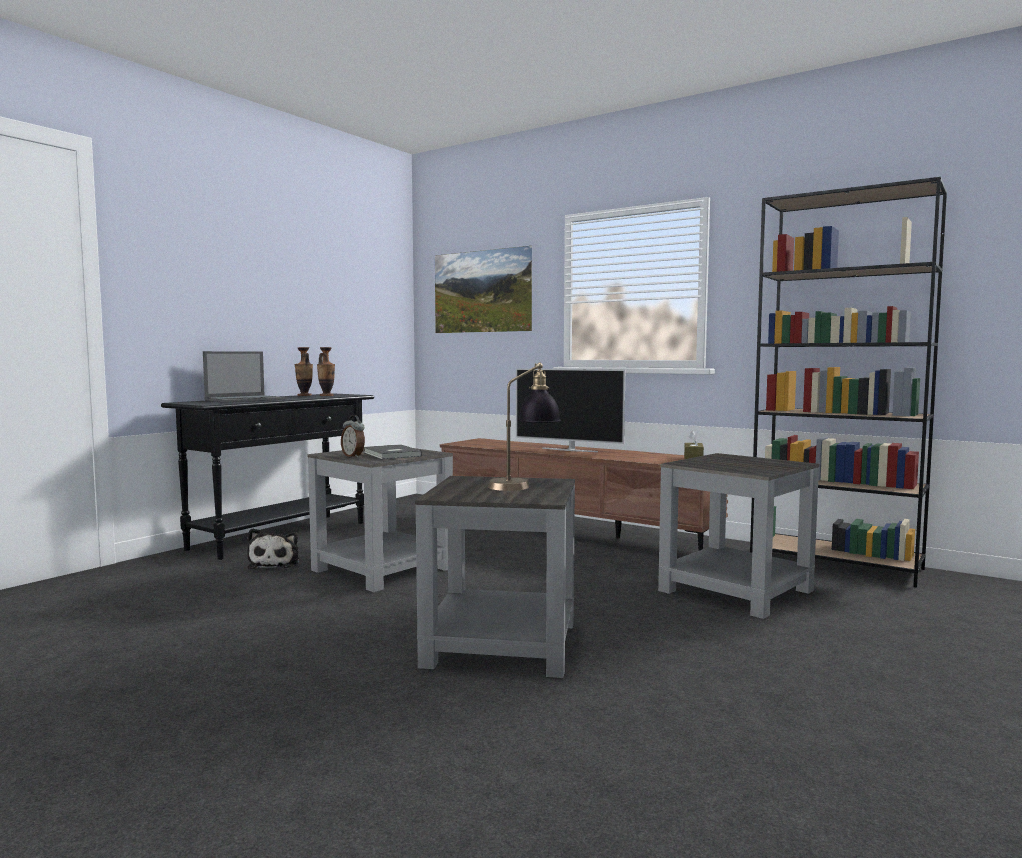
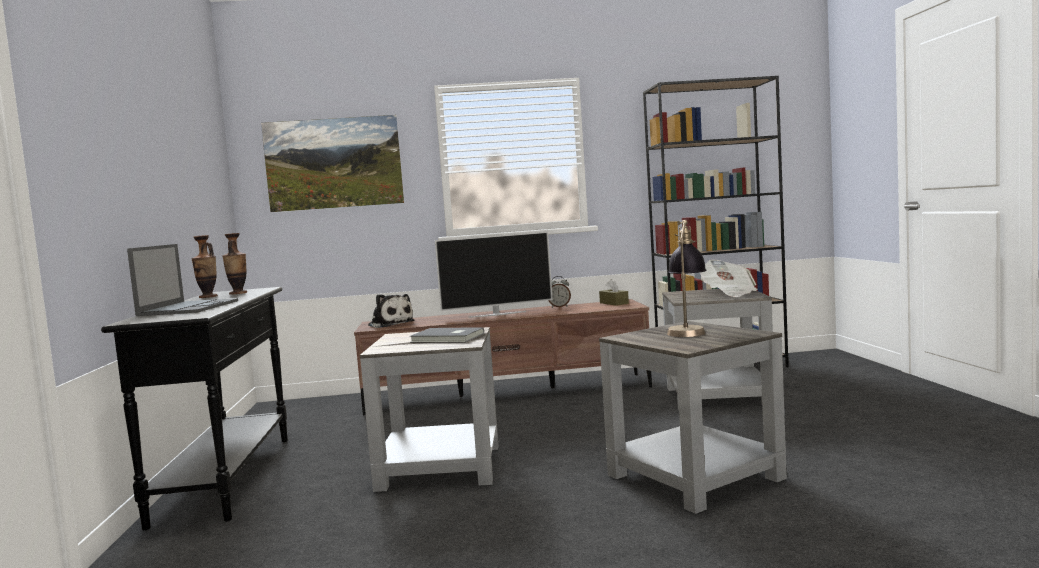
camera: 40 degrees left, 0 degrees up
(275, 563) = (313, 500): plush toy -> plush toy (390, 324)
(353, 456) = (424, 346): alarm clock -> alarm clock (559, 307)
(755, 465) = (728, 293): none -> newspaper

